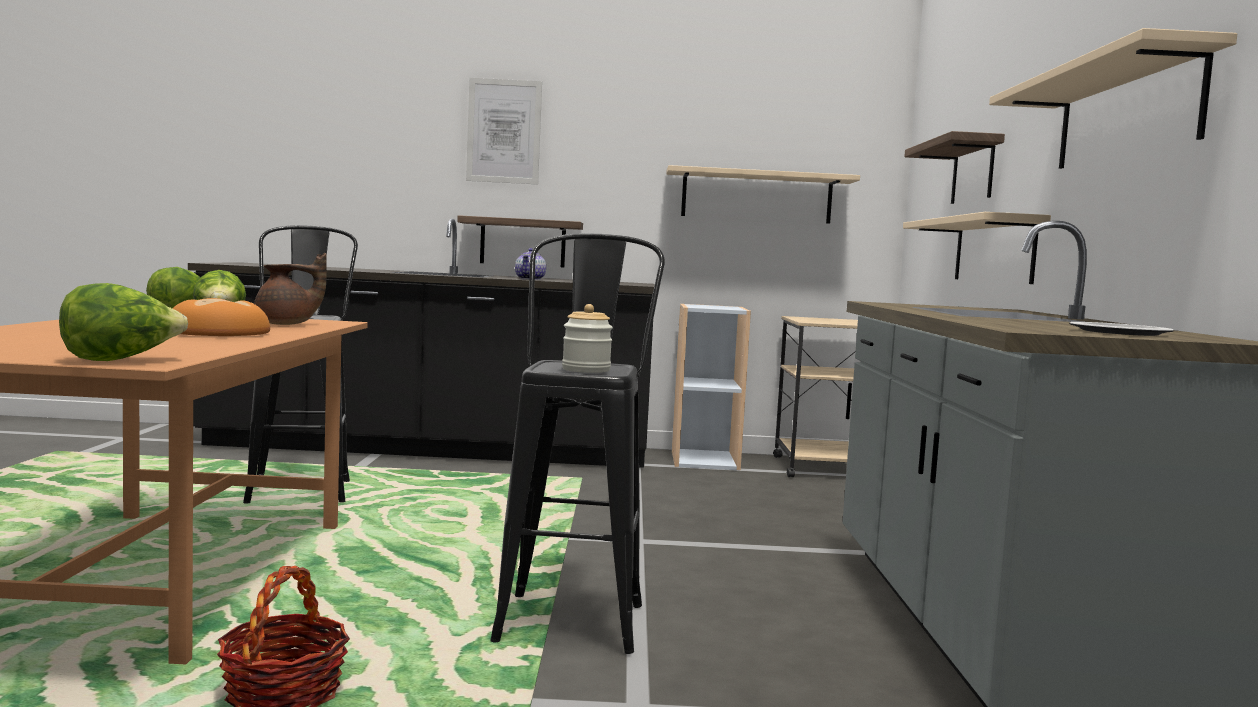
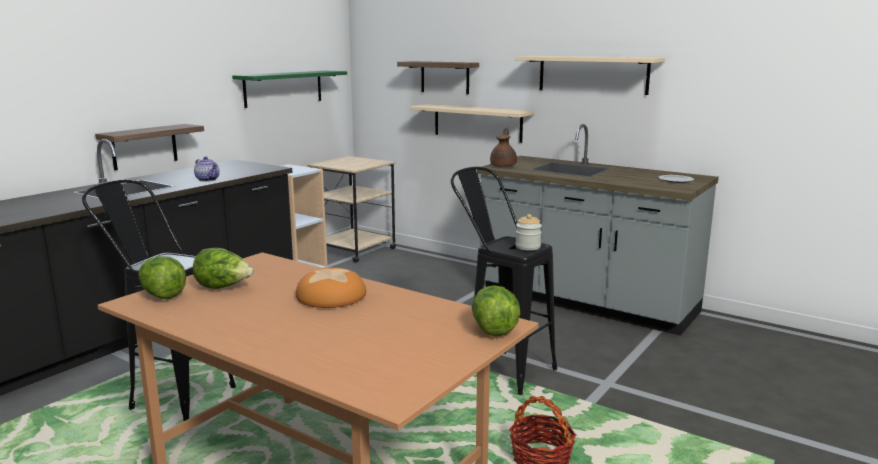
camera: 55 degrees left, 10 degrees up
(286, 324) = (275, 274): brown teapot -> brown teapot (504, 165)
(504, 131) = (115, 55): picture -> none
(756, 196) = (283, 88): beige shelf -> green shelf

